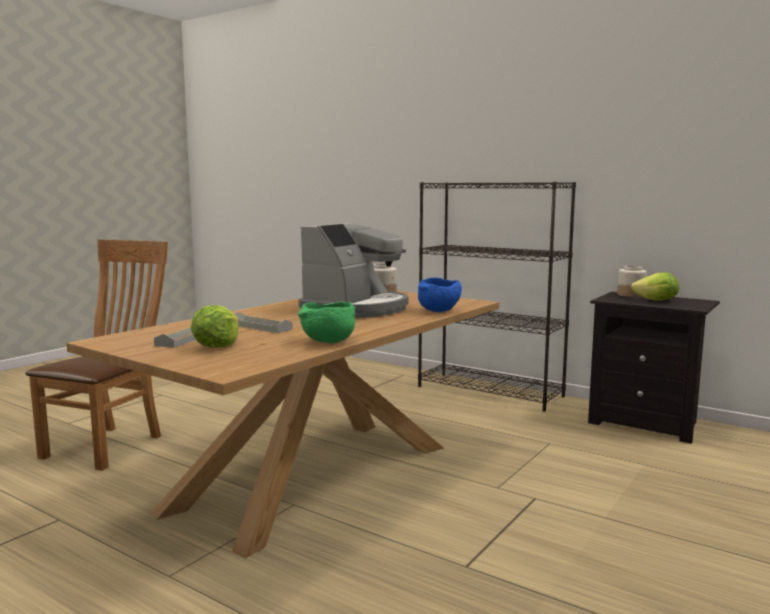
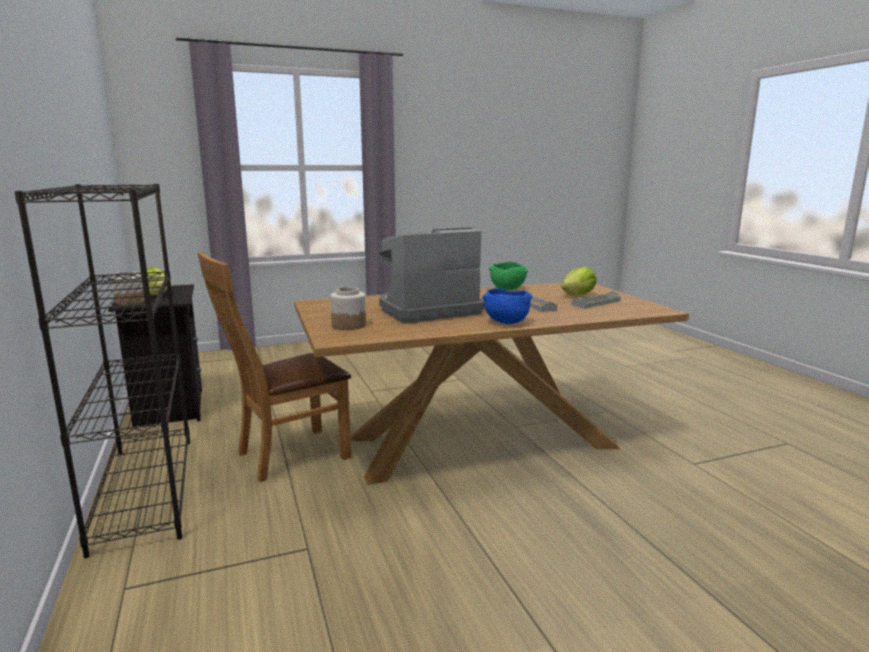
camera: 145 degrees left, 5 degrees up
(109, 445) = (682, 556): brown chair -> brown chair (286, 456)
(439, 311) = (374, 298): blue bowl -> blue bowl (505, 322)

